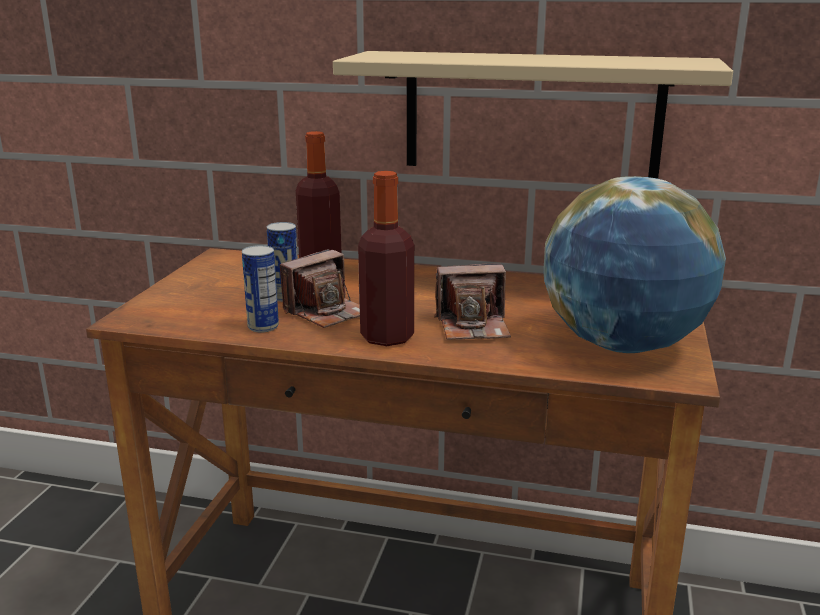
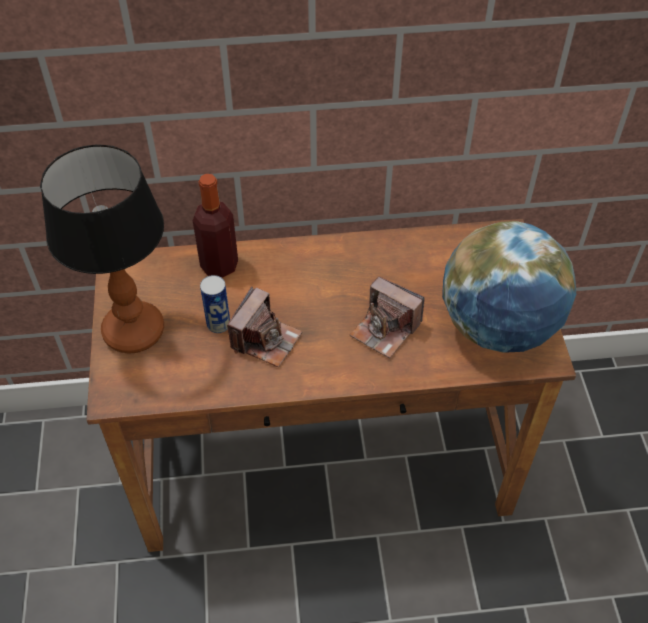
camera: 20 degrees left, 30 degrees up
(193, 288) = (132, 331): none -> table lamp
(263, 327) = (228, 376): can -> none
(387, 337) = (330, 364): bottle -> none
(473, 326) = (385, 329): camera -> camera turned 60 degrees clockwise
(531, 114) = (391, 119): beige shelf -> none

